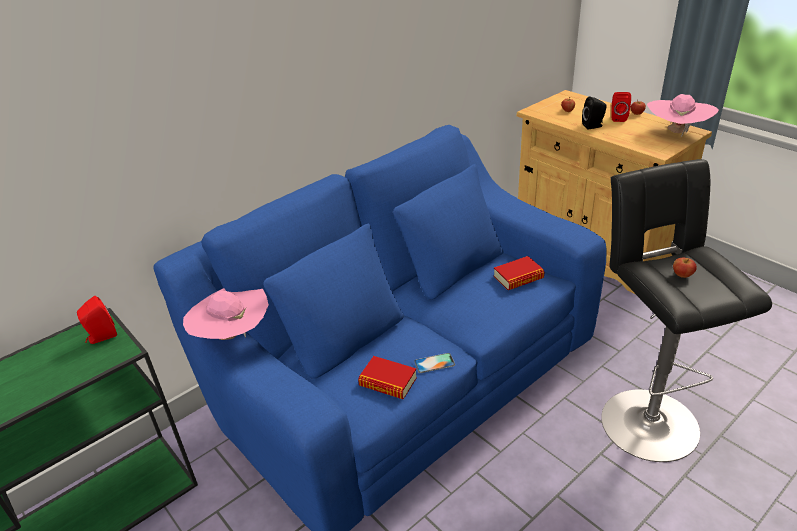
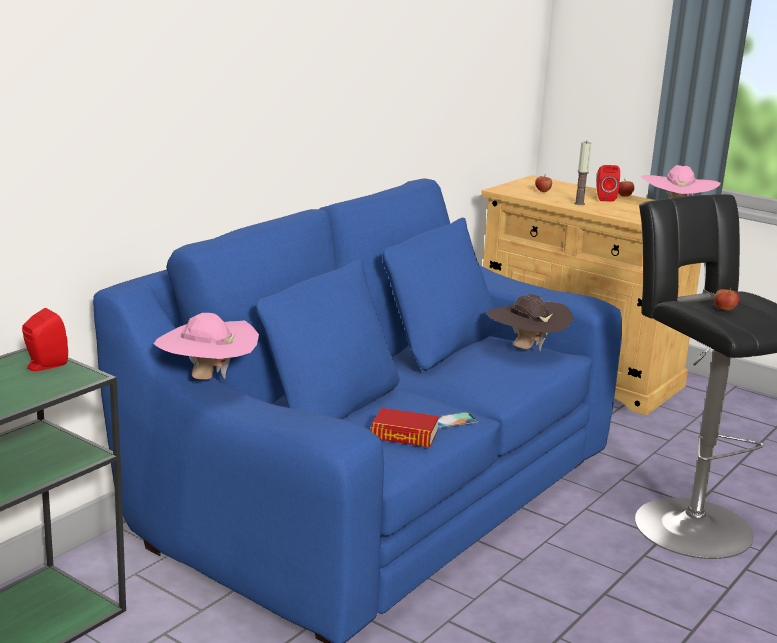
camera: 15 degrees left, 15 degrees down
(518, 277) = (526, 348): book -> brown hat
(593, 126) = (579, 203): black speaker -> candle

